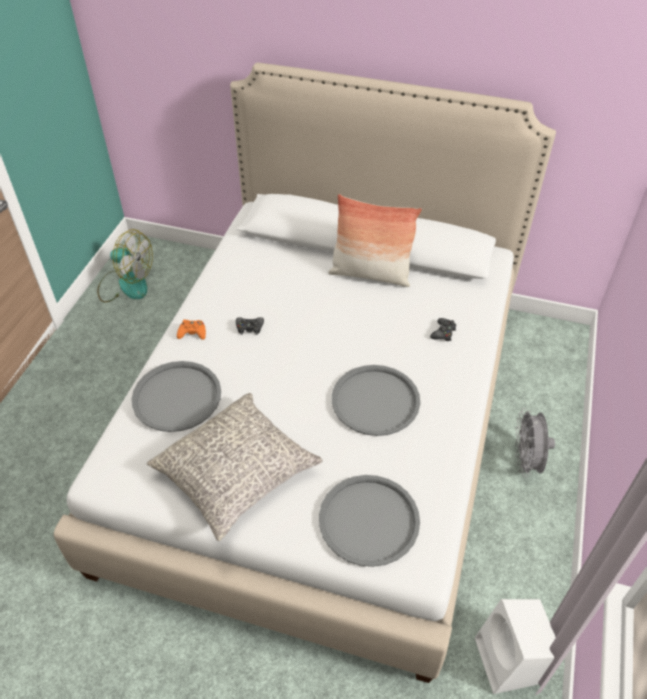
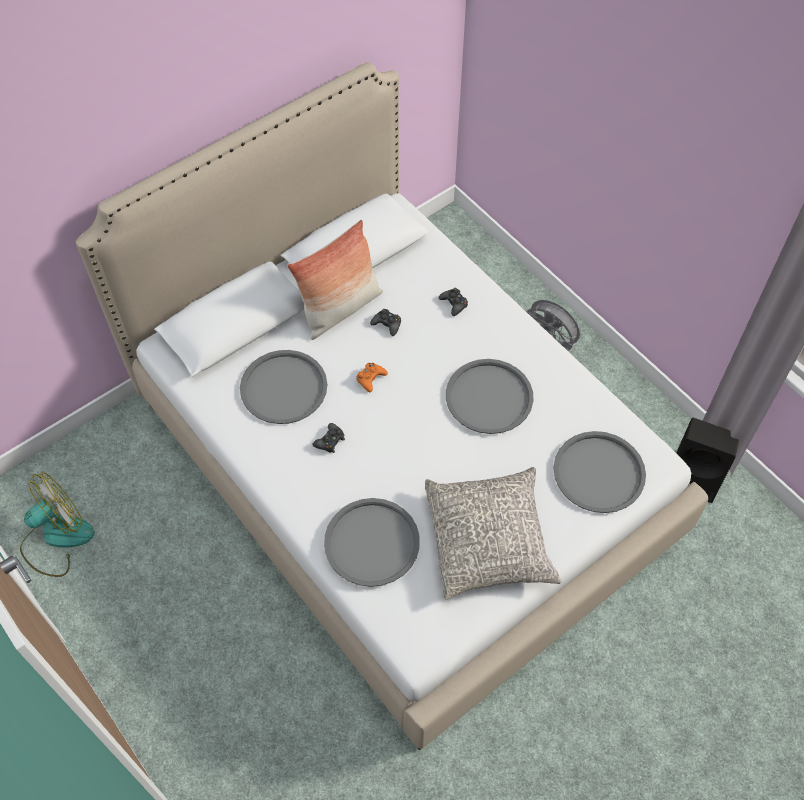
camera: 55 degrees left, 10 degrees up
(192, 333) = (297, 490): orange game controller -> orange game controller (370, 378)
(273, 281) = (283, 388): none -> grey tray
(383, 305) = (387, 324): none -> black game controller
(510, 662) = (696, 475): white speaker -> black speaker

